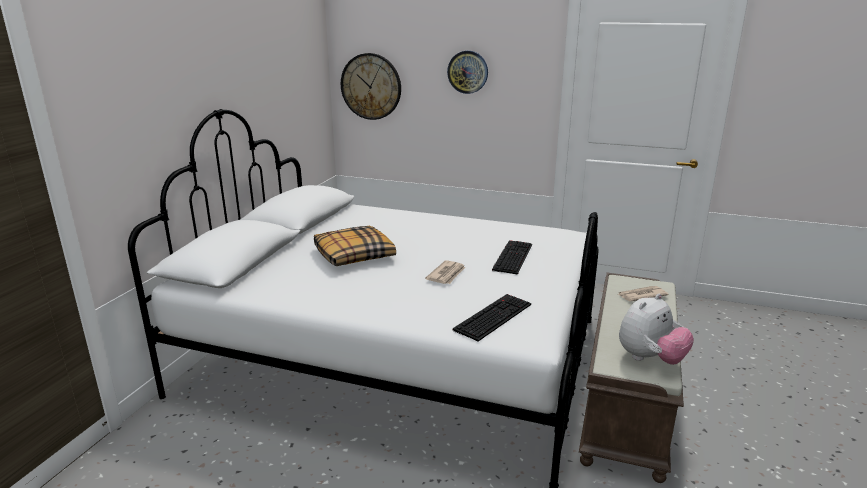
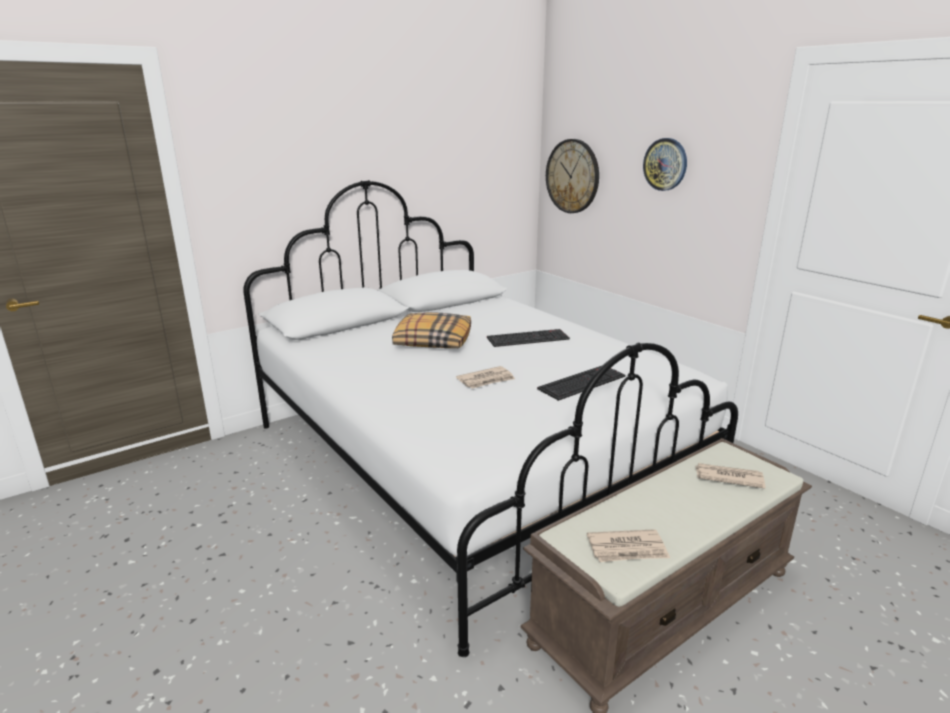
camera: 35 degrees right, 0 degrees up
(492, 316) = (465, 431): keyboard -> keyboard (528, 338)
(650, 359) = (627, 549): plush toy -> newspaper

